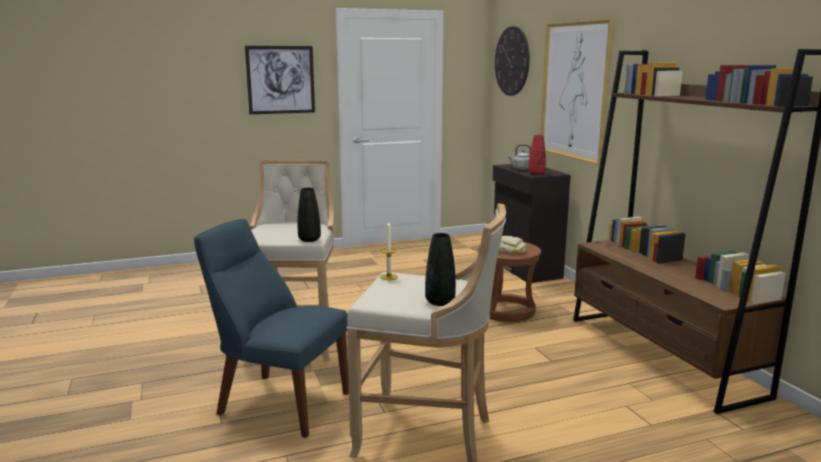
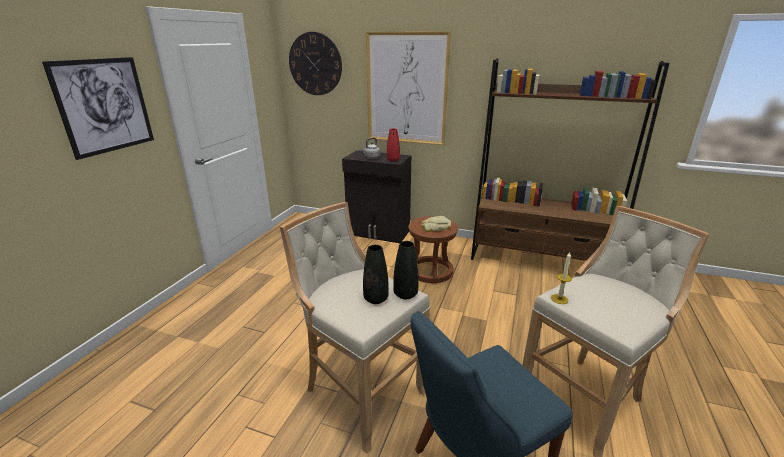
camera: 50 degrees left, 10 degrees up
(440, 302) = (639, 302): black vase -> black vase (376, 299)

